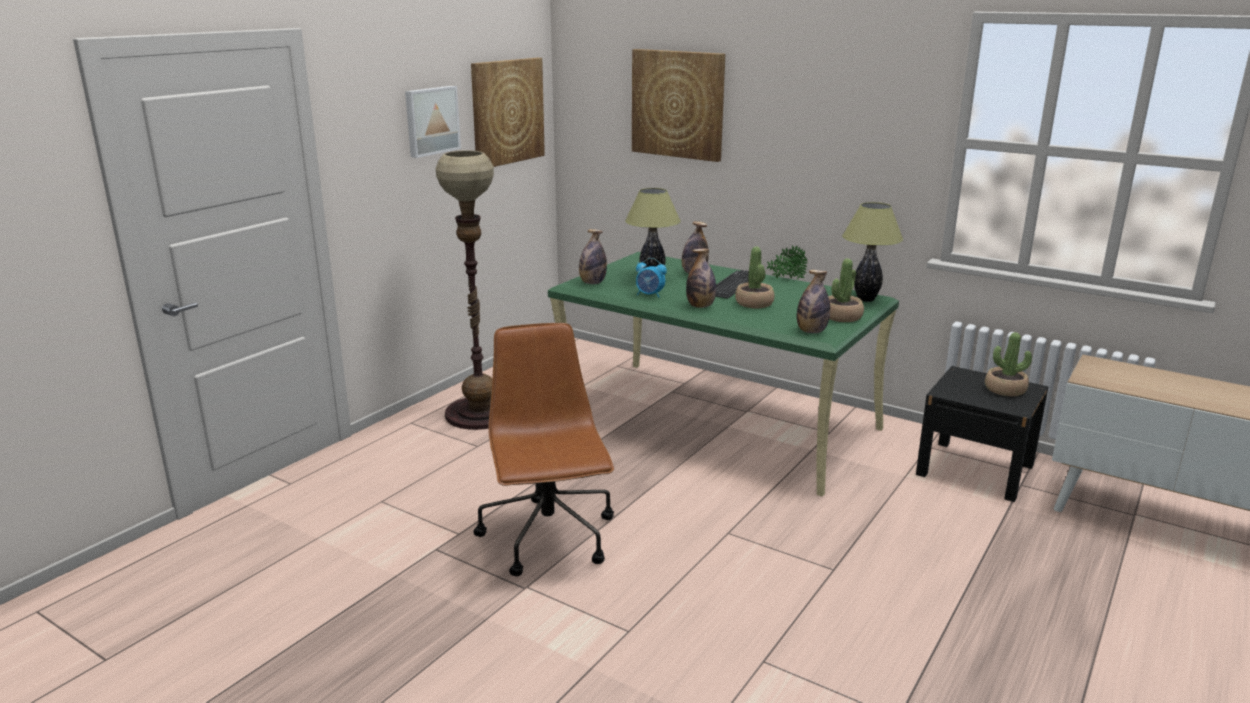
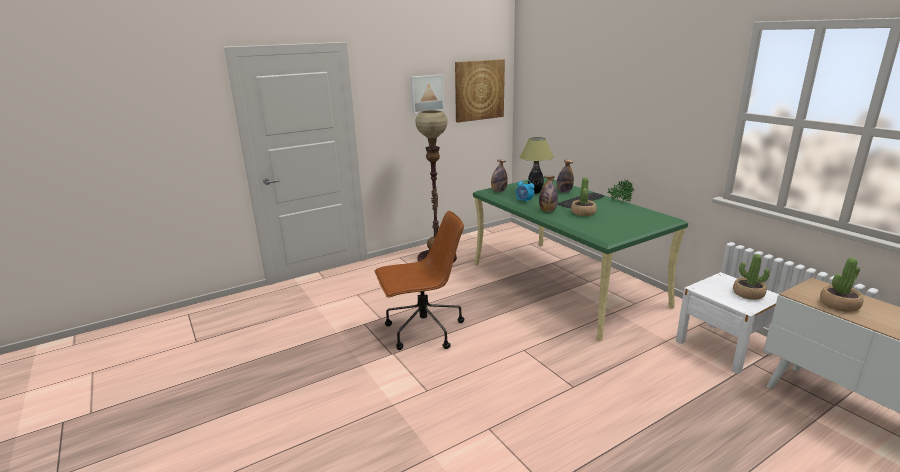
camera: 25 degrees right, 0 degrees up
(549, 538) = (423, 331): brown office chair -> brown office chair turned 60 degrees clockwise
(678, 104) = (574, 87): picture -> none
(811, 331) = (602, 234): bottle -> none
(842, 316) = (633, 227): potted plant -> potted plant (839, 304)
(866, 299) = (661, 219): table lamp -> none
(975, 470) = (723, 347): black nightstand -> white nightstand

